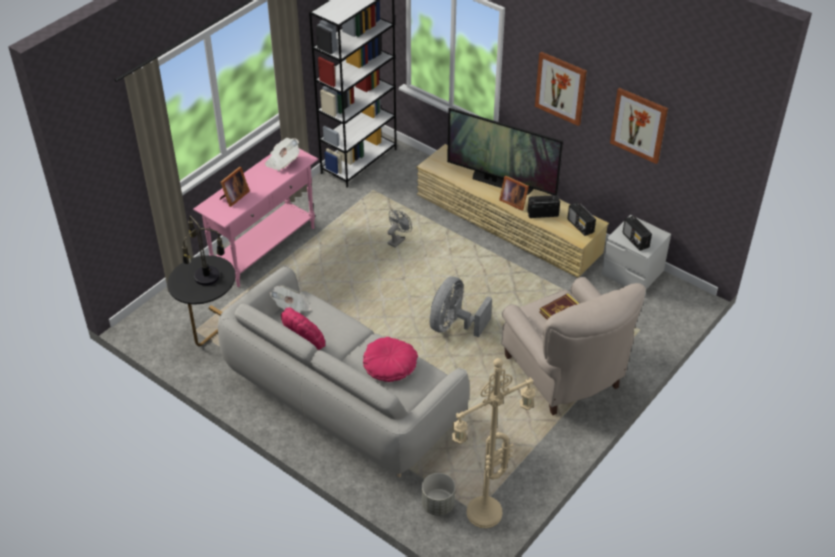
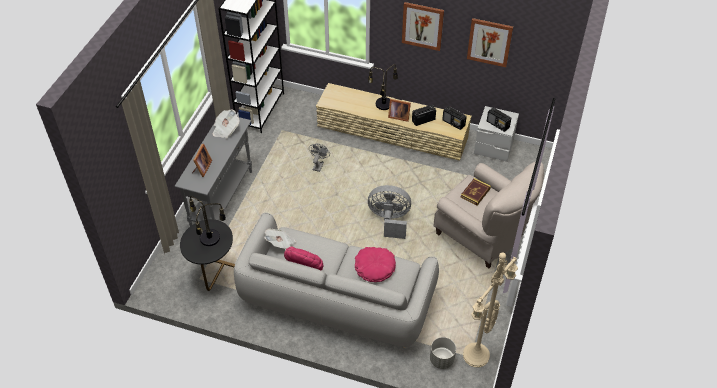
camera: 20 degrees left, 5 degrees up
(265, 249) = (222, 198): pink console table -> grey console table
(454, 325) = (389, 220): grey fan -> grey fan turned 90 degrees clockwise
(501, 183) = (383, 104): television -> table lamp

